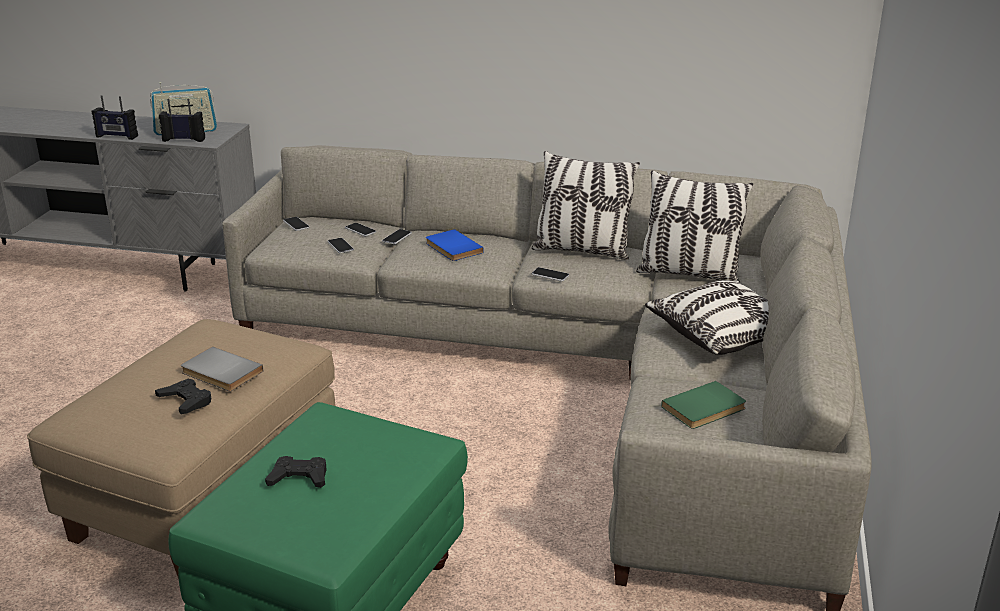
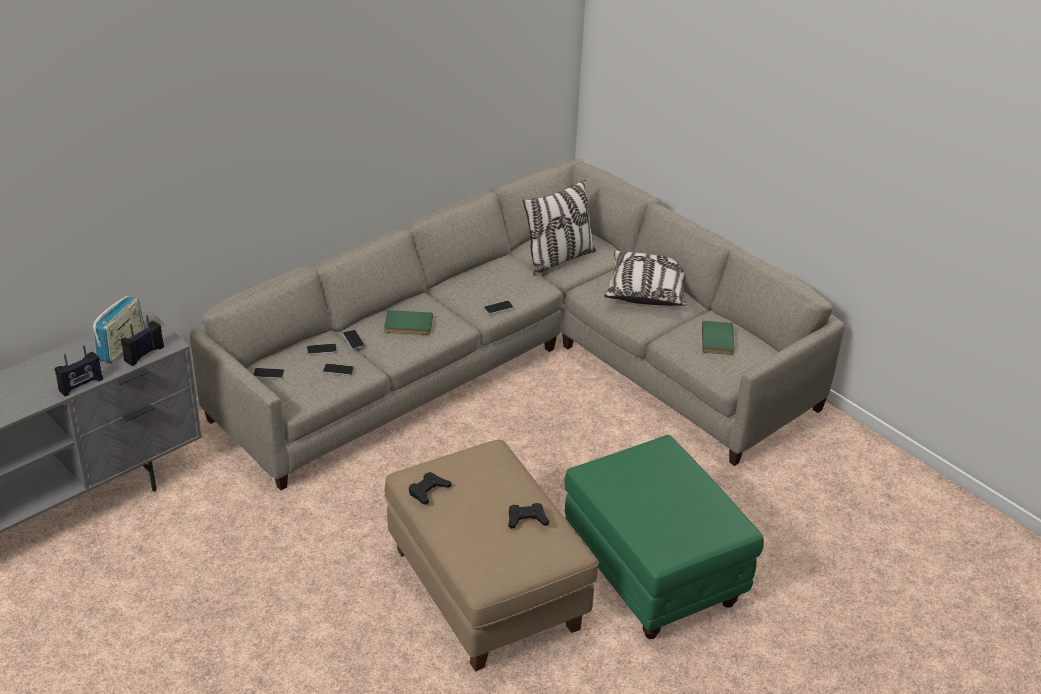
camera: 55 degrees left, 10 degrees up
(220, 373) = (503, 492): grey book -> none
(299, 478) = (656, 507): black game controller -> black game controller (428, 491)
(452, 248) = (408, 325): blue book -> green book
(582, 250) = (480, 278): pillow -> none

